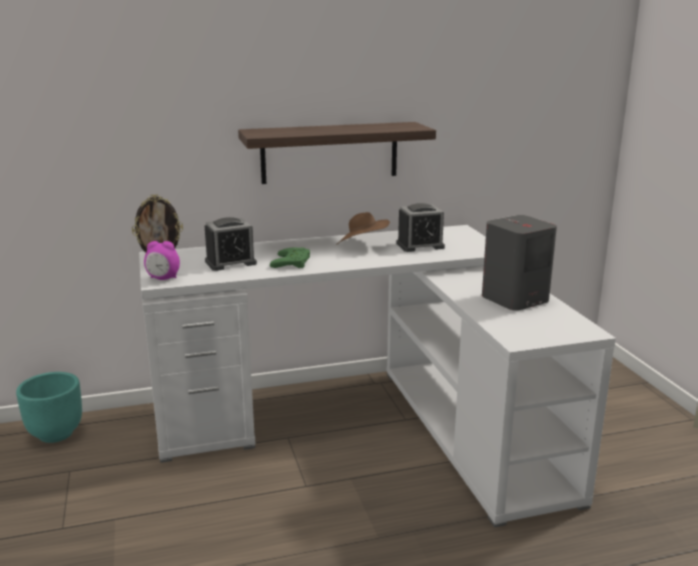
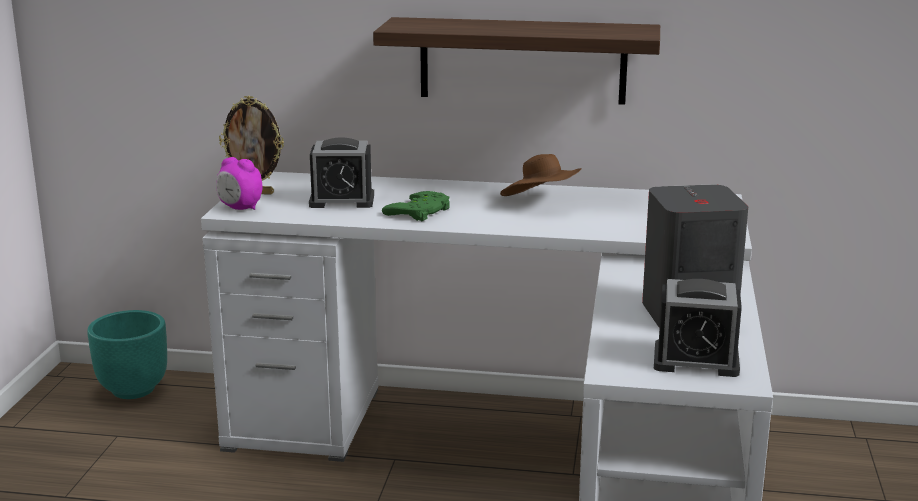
camera: 25 degrees right, 0 degrees up
(420, 245) = (624, 215): alarm clock -> alarm clock (696, 360)

